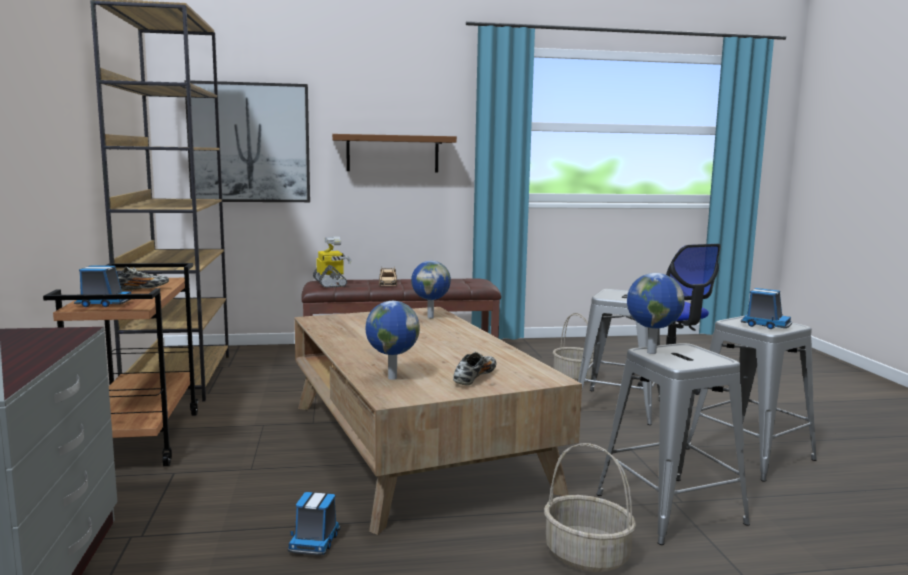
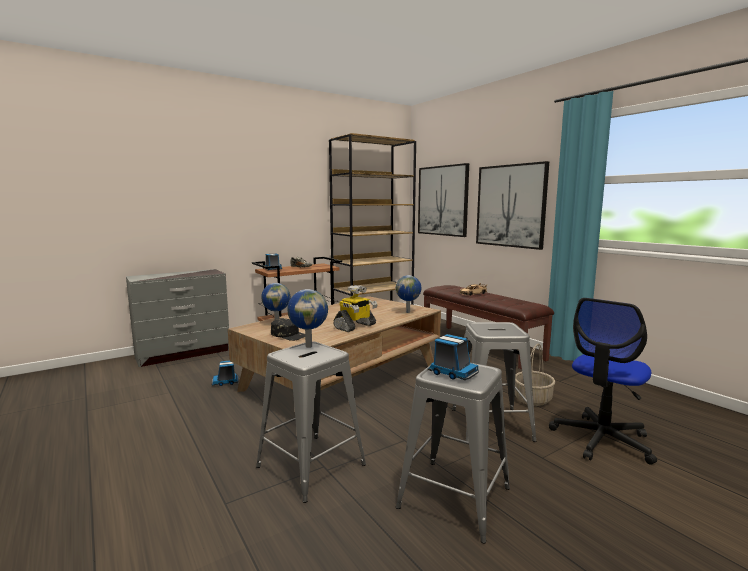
camera: 65 degrees right, 0 degrees up
(331, 283) = (447, 287): toy robot -> toy robot (355, 326)
(392, 153) = (510, 206): brown shelf -> picture
(475, 378) = (289, 335): shoe -> black cap
(585, 556) = (234, 444): basket -> none
(764, 325) = (452, 373): toy truck -> toy truck turned 60 degrees counterclockwise

